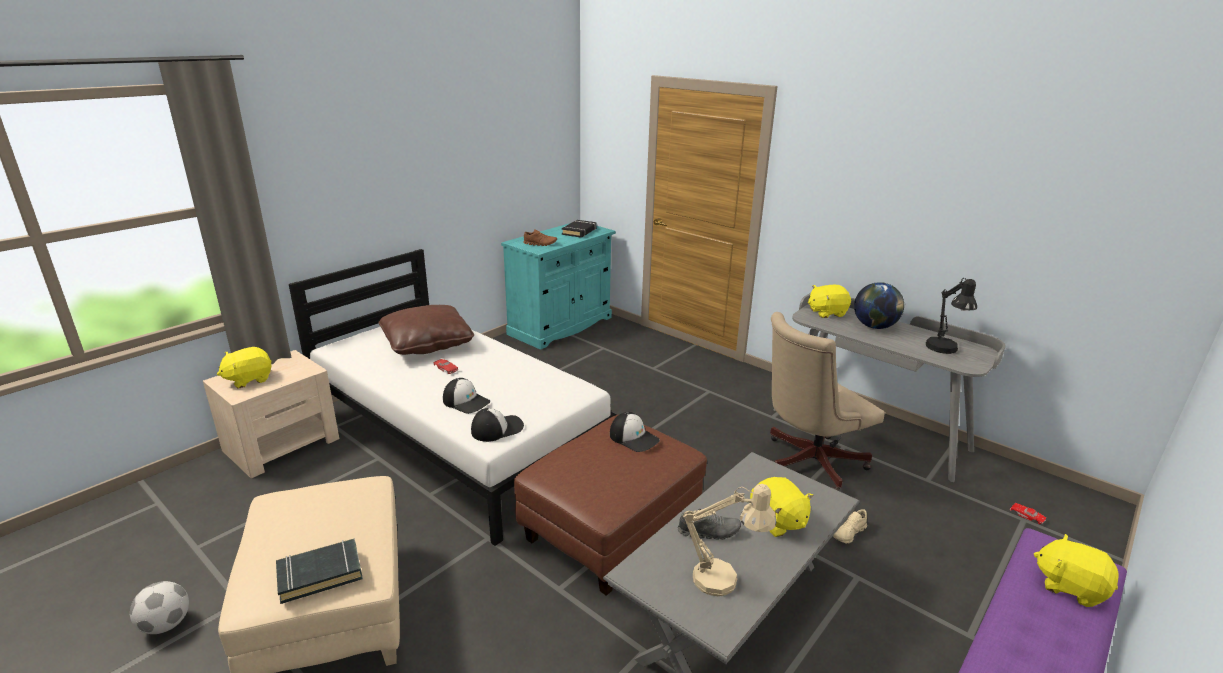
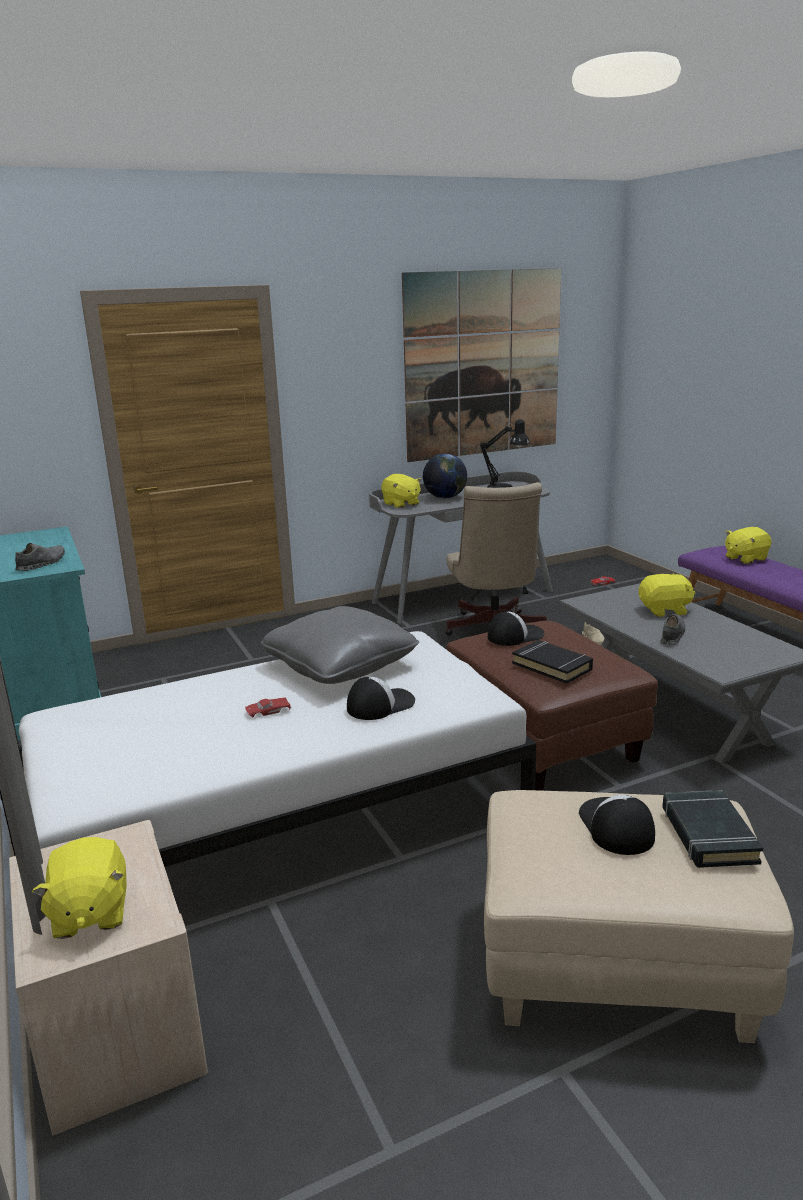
camera: 65 degrees left, 5 degrees down
(166, 624) = (591, 1173): football -> none
(427, 343) = (166, 720): brown pillow -> none
(497, 428) = (462, 692): cap -> cap (615, 827)
(522, 376) = (340, 666): none -> grey pillow
(540, 244) = (41, 564): brown shoe -> grey shoe
(579, 231) = (34, 541): black book -> black book (552, 666)
(724, 581) = (735, 641): beige table lamp -> none
(826, 312) = (401, 504): yellow plush toy -> yellow plush toy turned 45 degrees counterclockwise
(991, 207) = (483, 364): none -> picture

